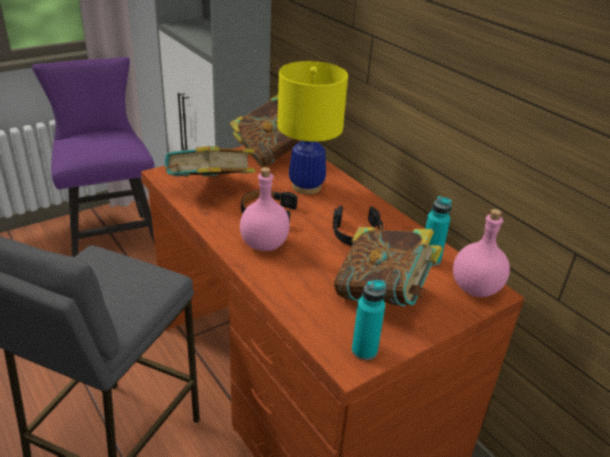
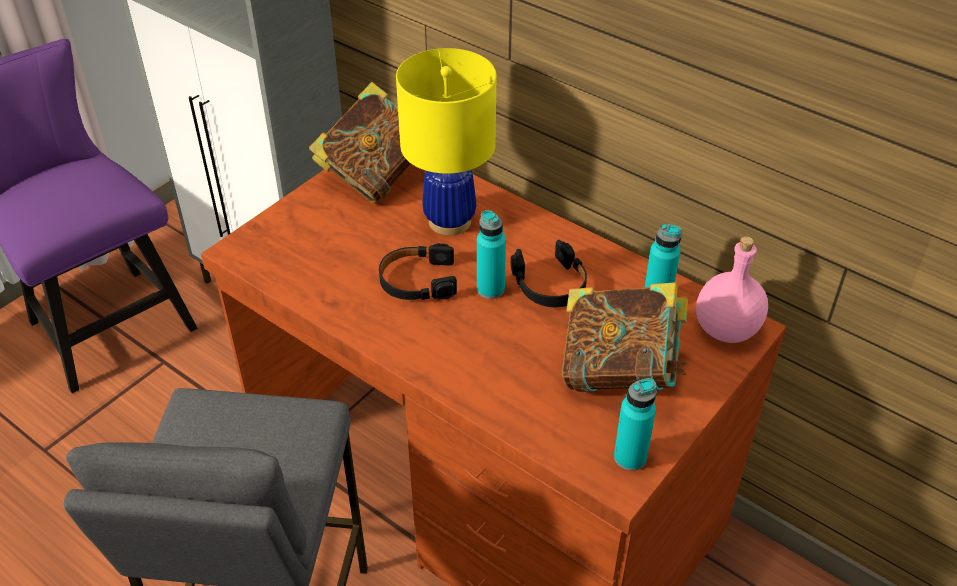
camera: 15 degrees left, 10 degrees up
(211, 189) = (320, 260): book -> none
(263, 244) = (436, 334): pink bottle -> none
(314, 228) = (490, 289): none -> turquoise bottle

